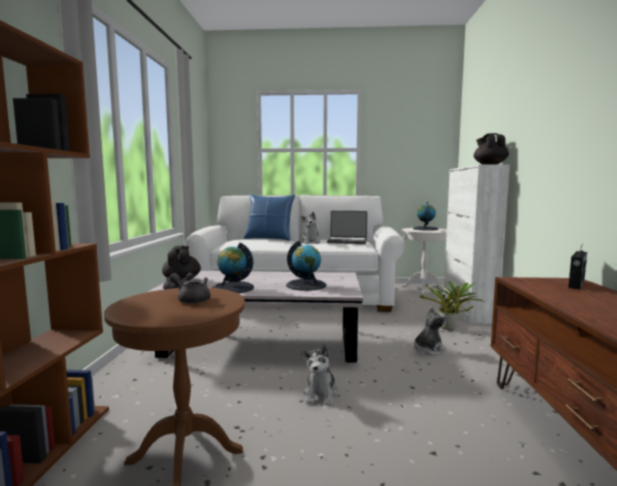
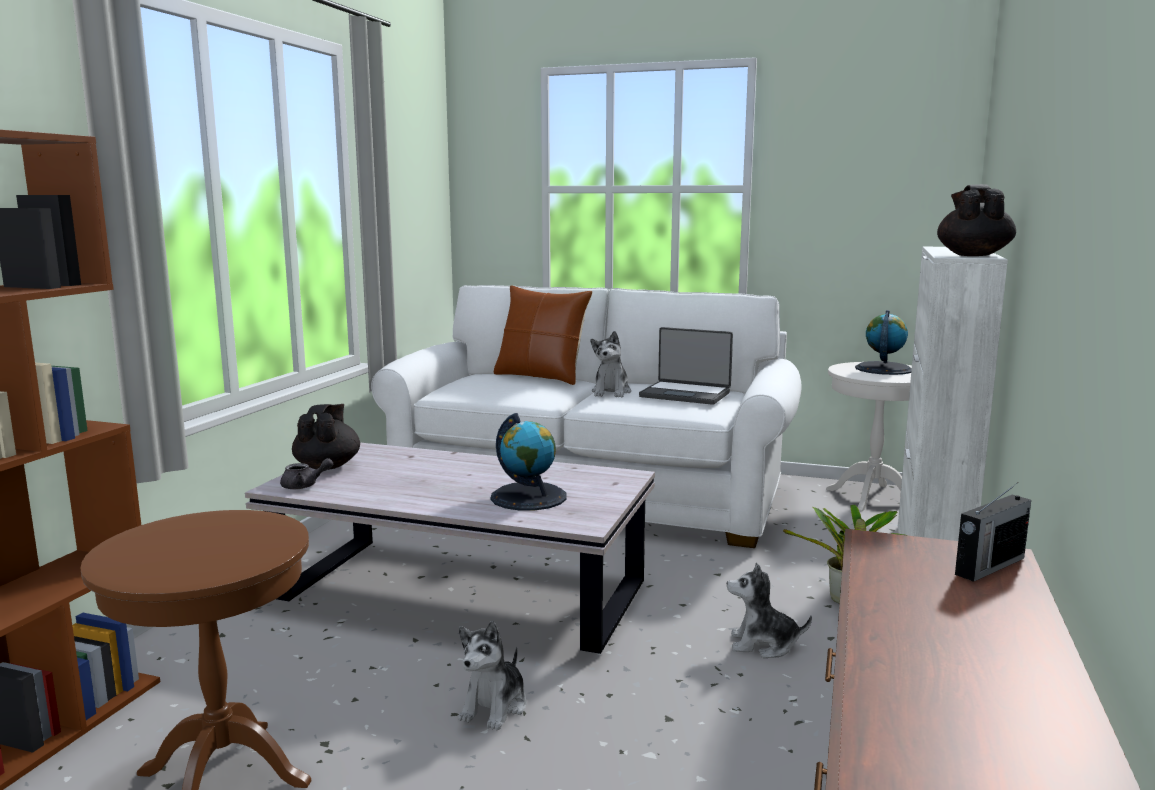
camera: 15 degrees right, 5 degrees up
(191, 299) = (224, 540): grey teapot -> none
(233, 288) = (396, 492): globe -> none
(269, 239) = (541, 377): blue pillow -> brown pillow
(428, 350) = (763, 645): plush toy -> plush toy turned 150 degrees counterclockwise

